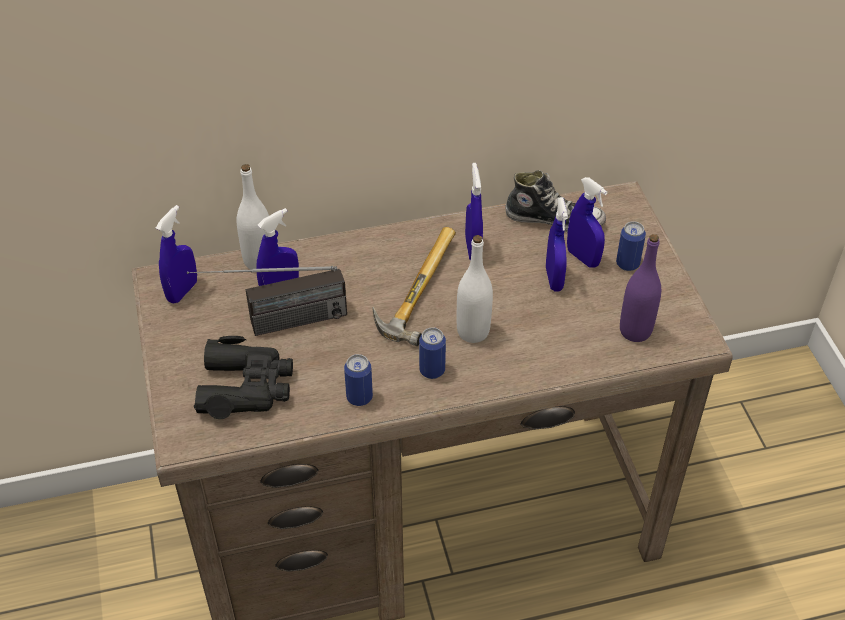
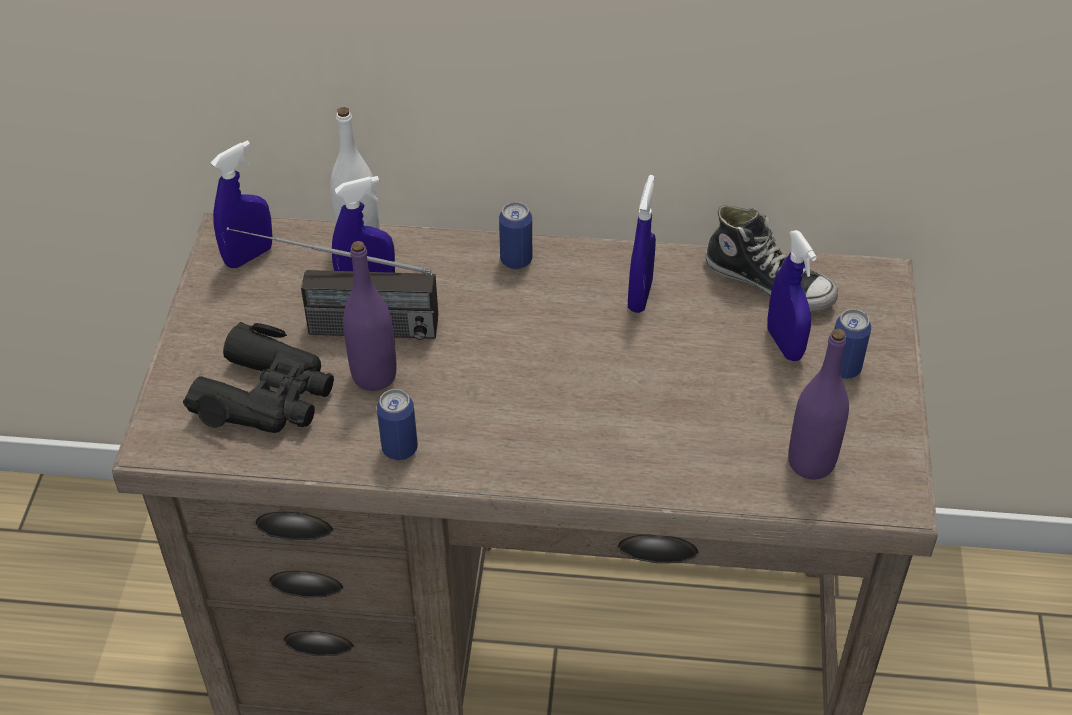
camera: 20 degrees right, 0 degrees up
(316, 352) = (374, 376): none -> purple bottle
(414, 288) = (538, 326): hammer -> none
(432, 370) = (509, 440): can -> can (516, 260)
(473, 332) = (587, 403): white bottle -> none
(554, 279) = (730, 362): blue spray bottle -> none

